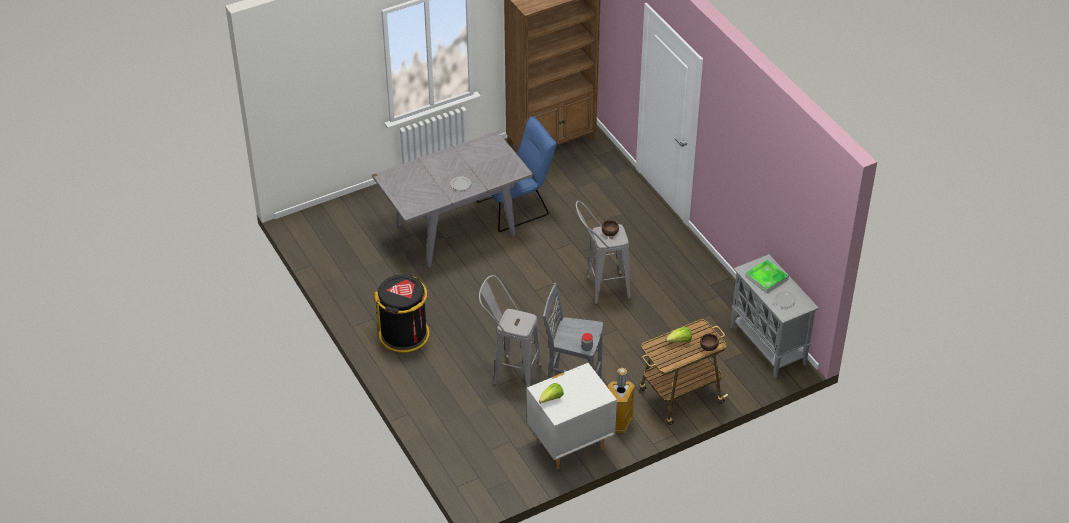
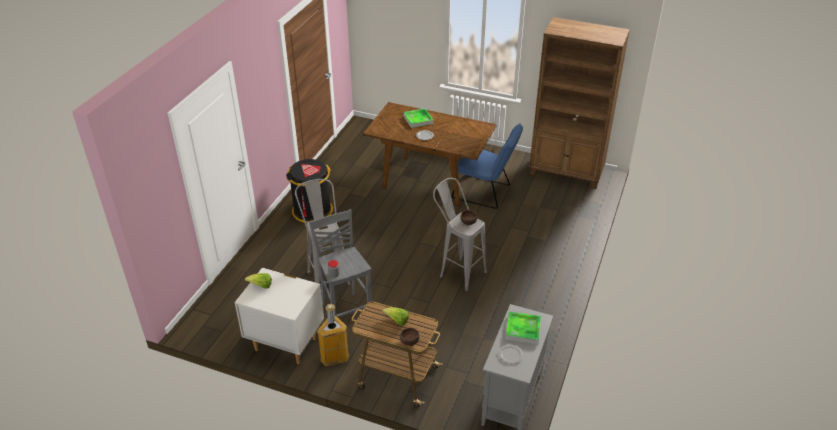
camera: 50 degrees right, 5 degrees down
(428, 173) = (418, 120): none -> tray
(455, 230) = (429, 180): grey dining table -> brown dining table

